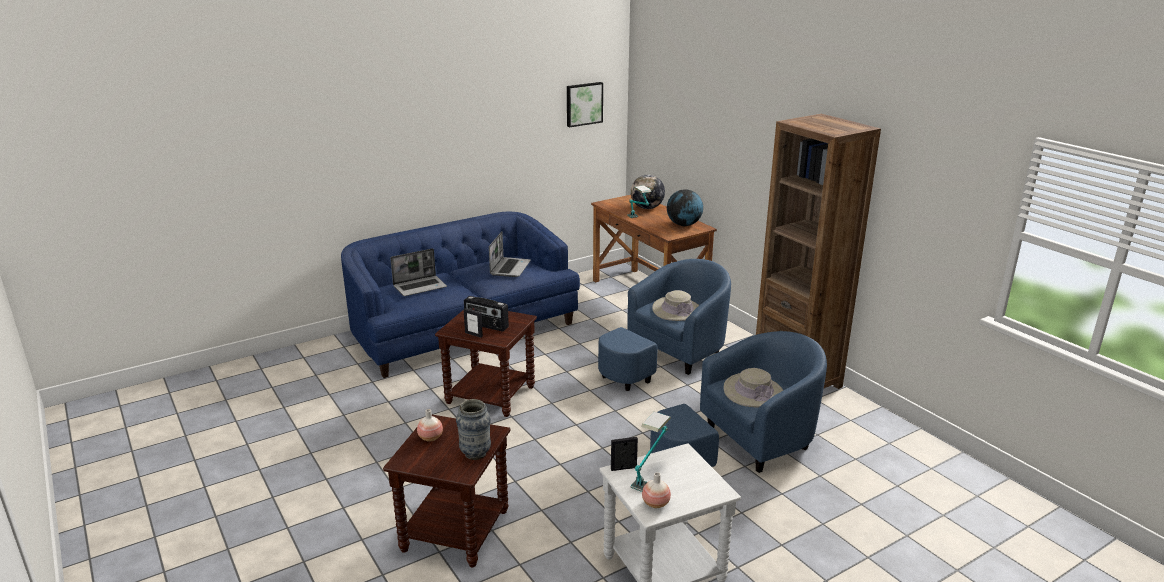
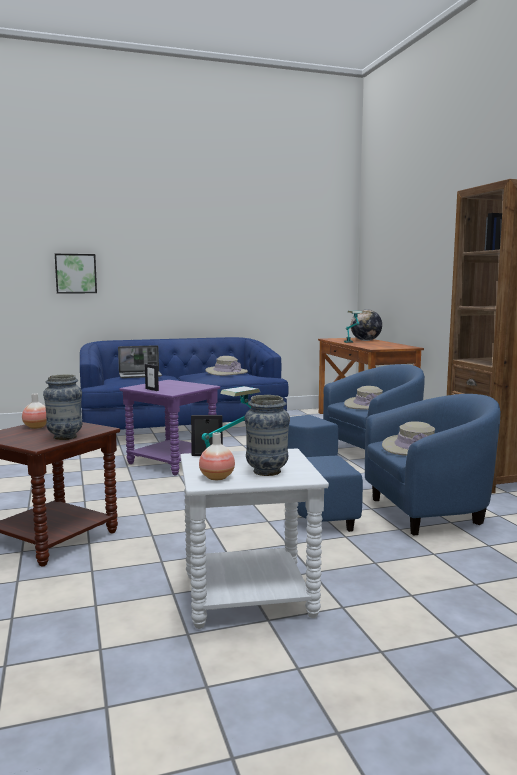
camera: 15 degrees right, 15 degrees down
(486, 325) = (168, 387): radio -> none
(491, 395) = (173, 462): brown side table -> purple side table
(510, 268) = (226, 372): laptop -> beige hat
(583, 104) = (316, 254): picture -> picture (76, 273)
(684, 225) = (393, 346): globe -> none
(687, 488) = (267, 472): none -> vase

